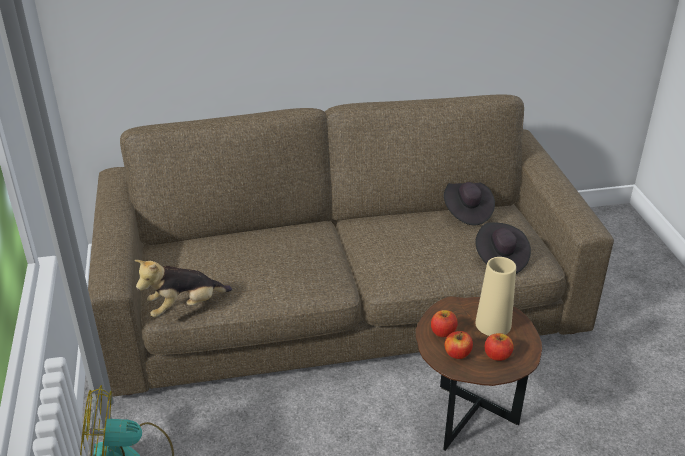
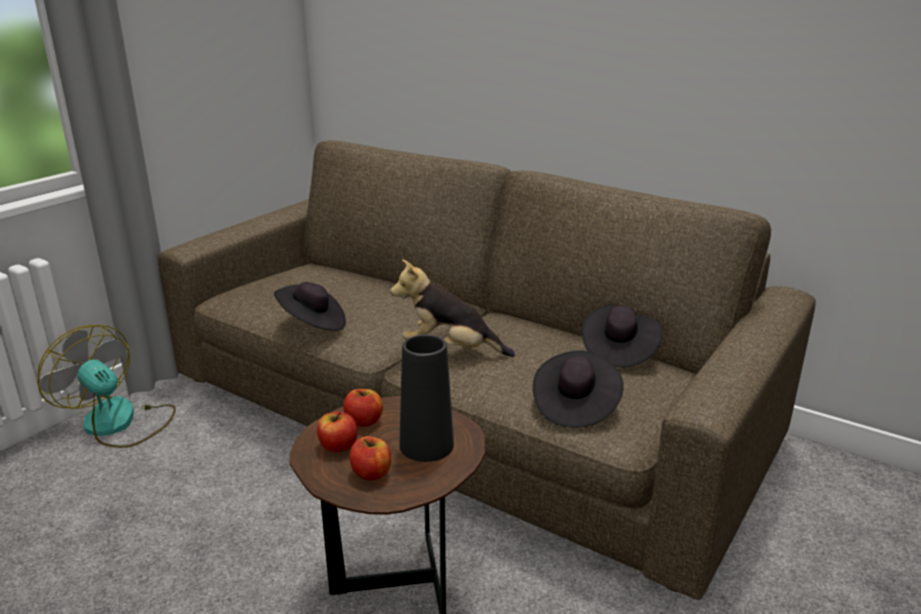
camera: 45 degrees right, 10 degrees down
(184, 307) = (232, 300): plush toy -> plush toy (450, 349)
(279, 292) = (312, 324): none -> black hat
(493, 324) = (426, 445): beige vase -> black vase

